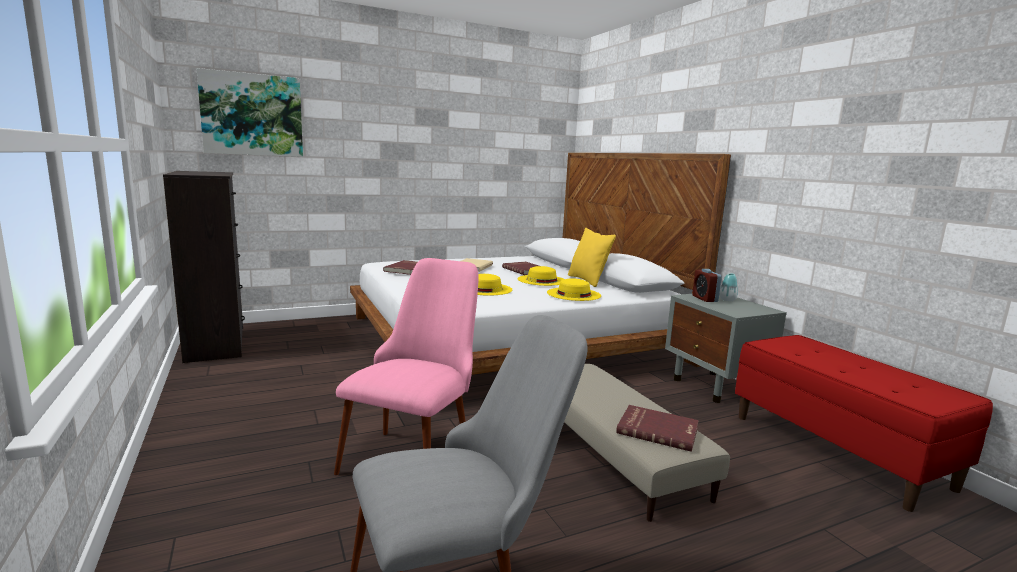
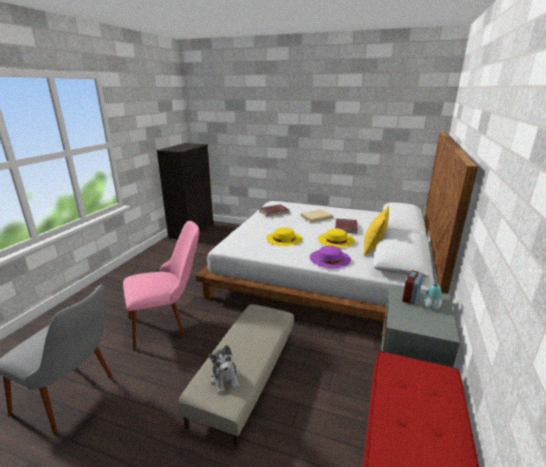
camera: 45 degrees right, 10 degrees up
(252, 115) = (220, 111): picture -> none
(573, 294) = (330, 258): yellow hat -> purple hat
(657, 430) = (225, 379): red book -> plush toy

